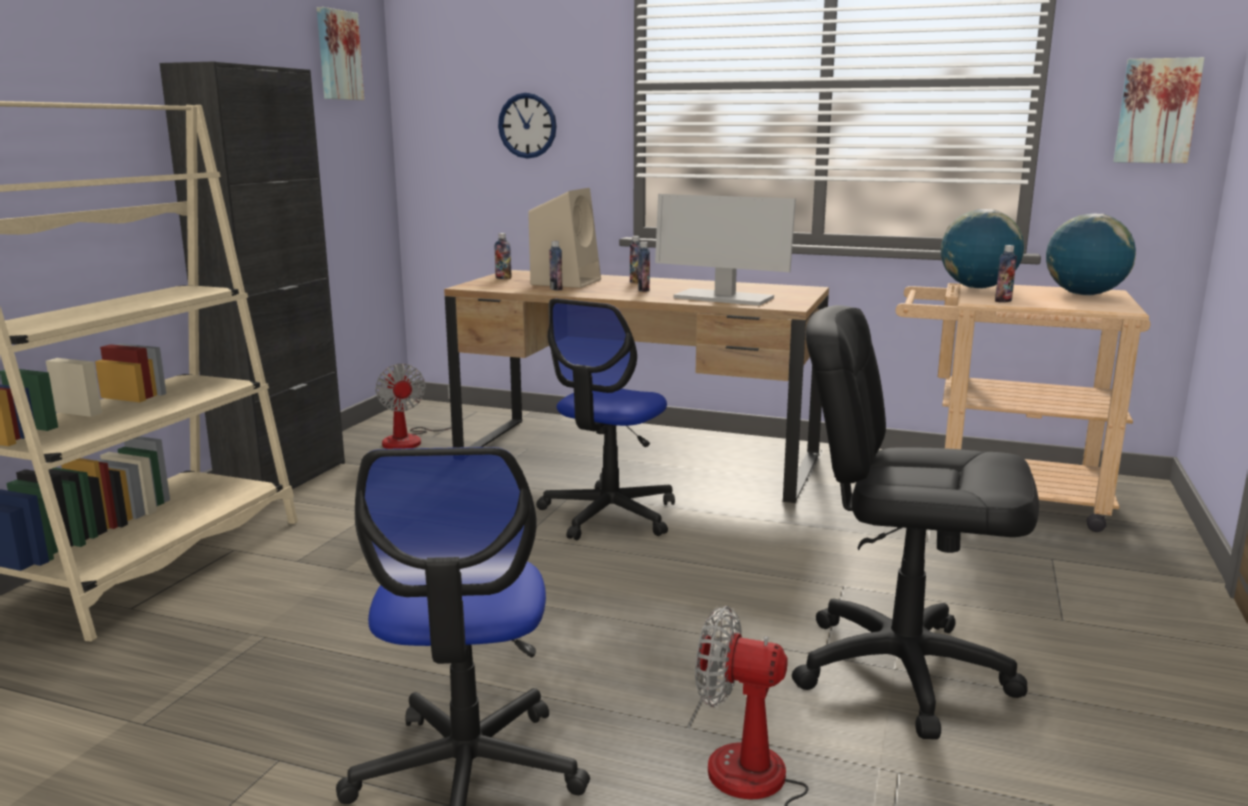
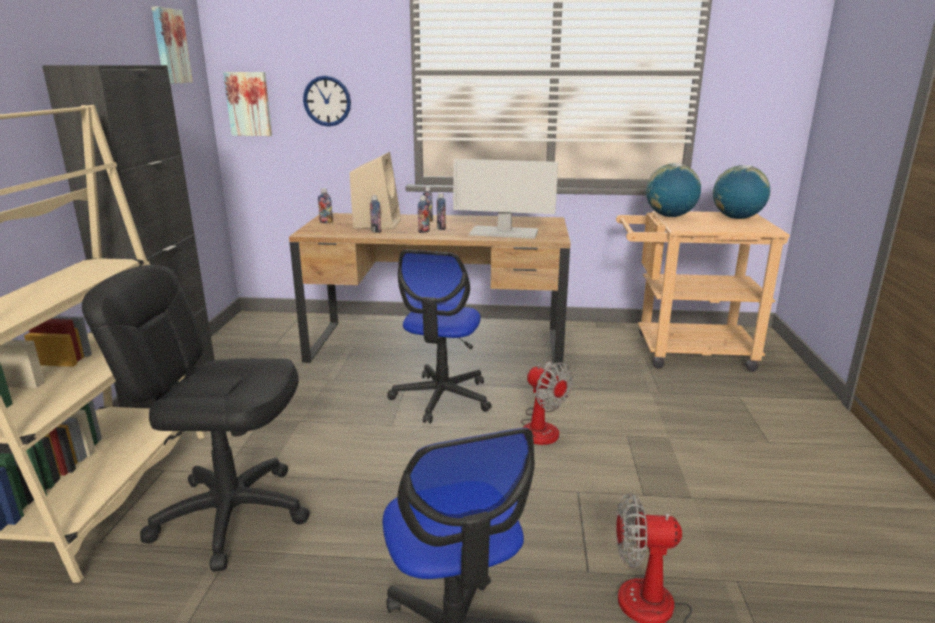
camera: 15 degrees left, 5 degrees up
(411, 439) = (260, 348): fan -> fan (542, 426)
(901, 670) = (697, 498): black office chair -> black office chair (231, 514)
(1003, 301) = (695, 227): bottle -> bottle (424, 231)
(1156, 111) = (770, 93): picture -> picture (249, 104)

